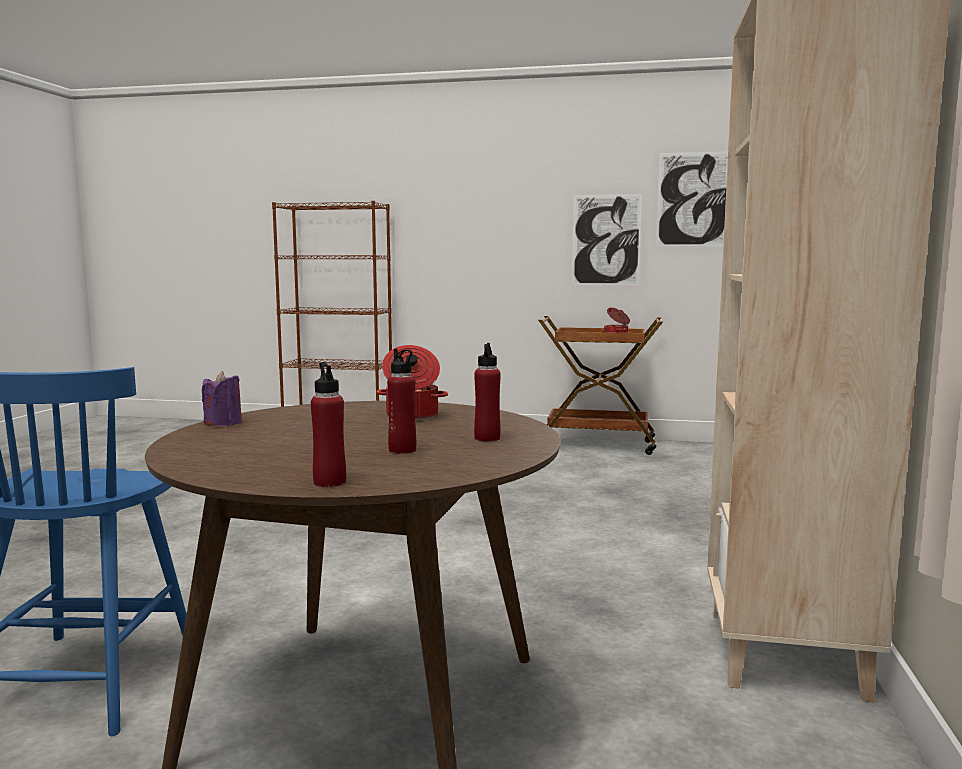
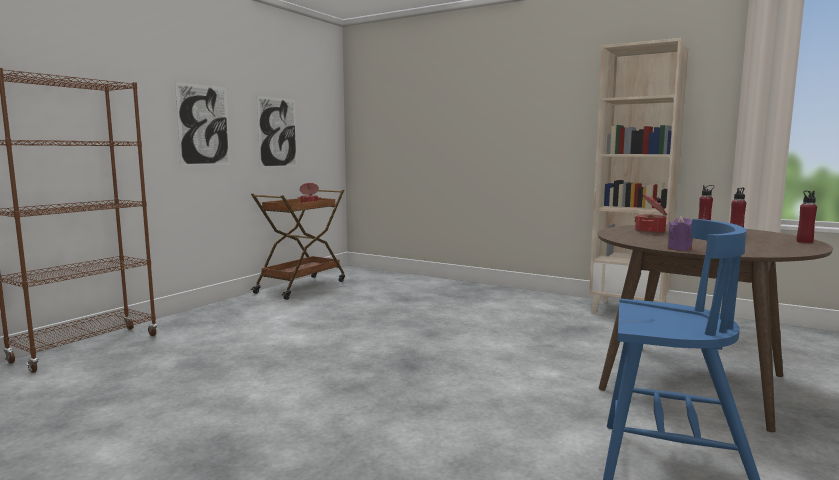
camera: 70 degrees left, 0 degrees up
(693, 199) = (319, 107): picture -> picture (203, 125)

